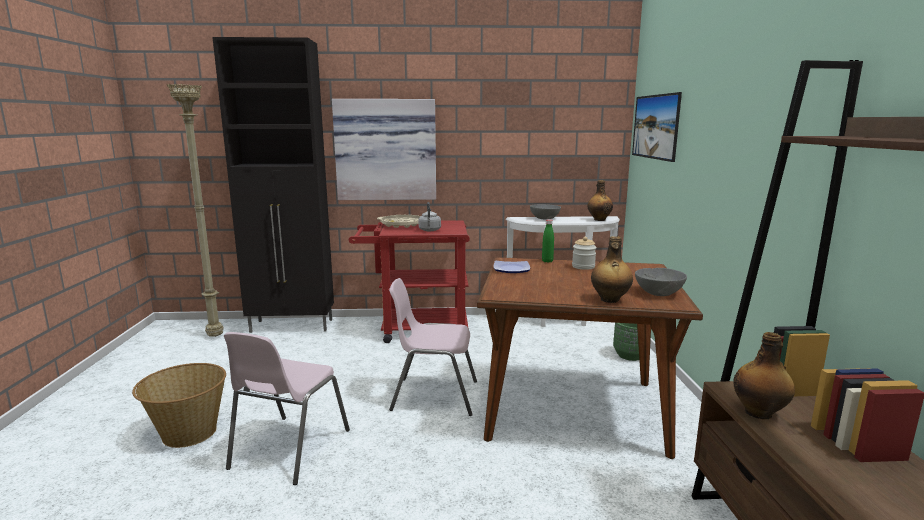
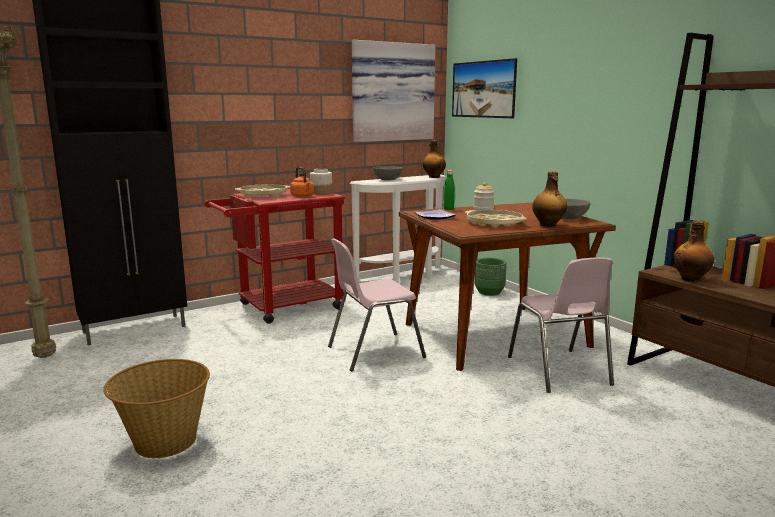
camera: 30 degrees left, 0 degrees up
(288, 449) = (298, 423): pink chair -> pink chair (559, 371)
(386, 150) = (227, 114): picture -> picture (391, 92)
(429, 230) = (303, 196): grey kettle -> orange kettle
(454, 228) = (321, 193): none -> jar
(555, 287) = (494, 223): none -> beige tray

